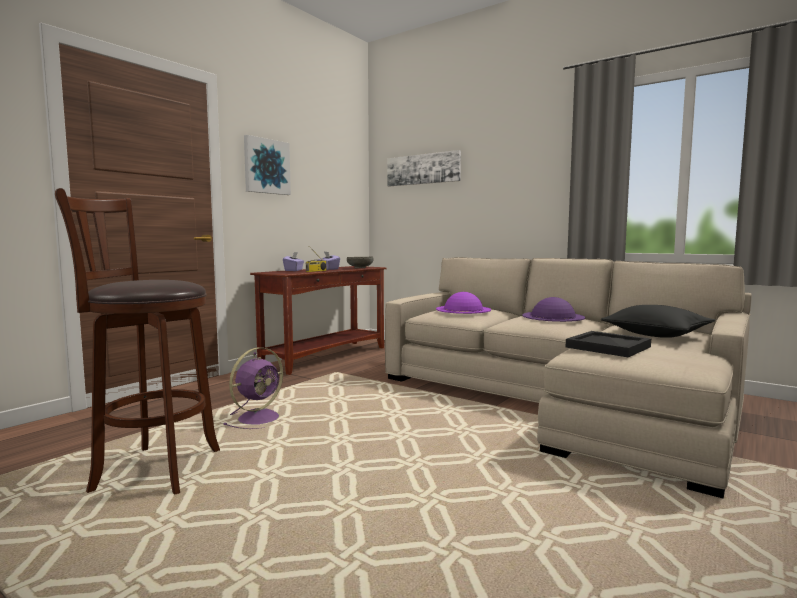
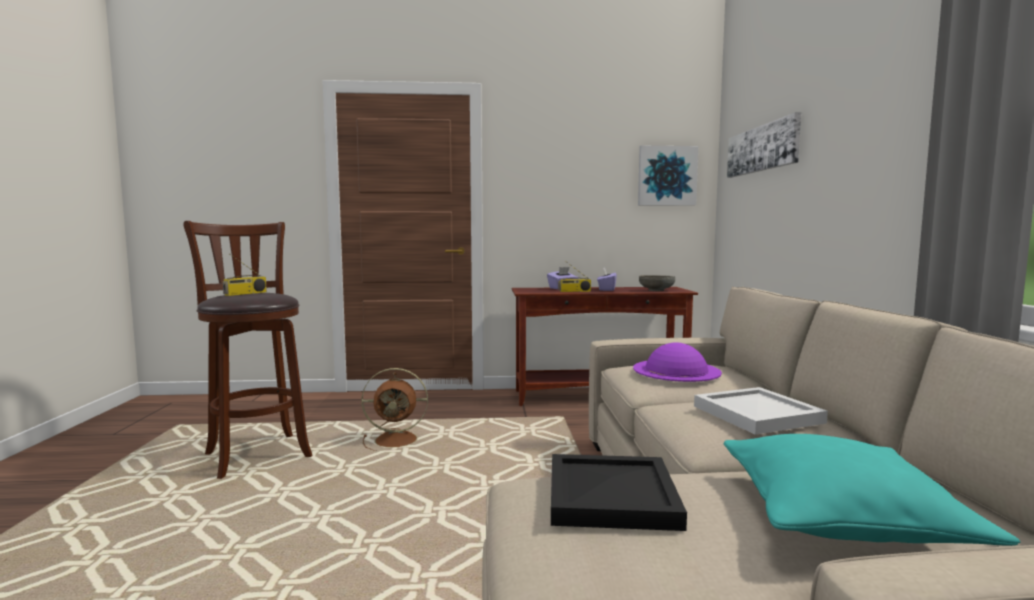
camera: 50 degrees right, 0 degrees up
(138, 281) = (245, 294): none -> radio
(260, 417) = (398, 440): purple fan -> brown fan
(266, 166) = (542, 170): picture -> picture (667, 176)
(553, 316) = (757, 415): purple hat -> white tray
(656, 334) = (839, 516): black pillow -> turquoise pillow

